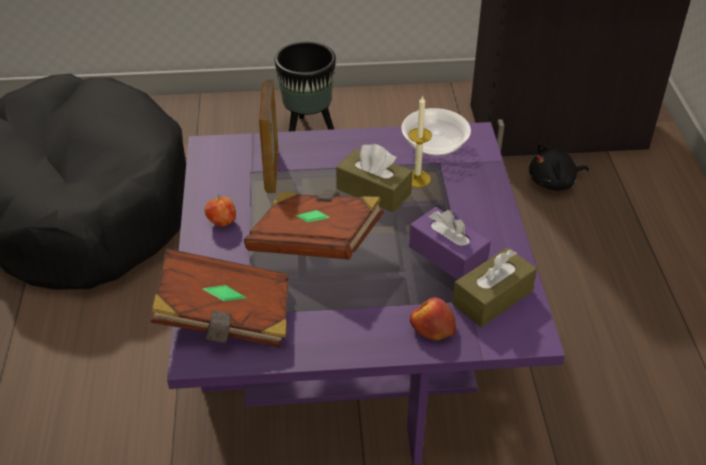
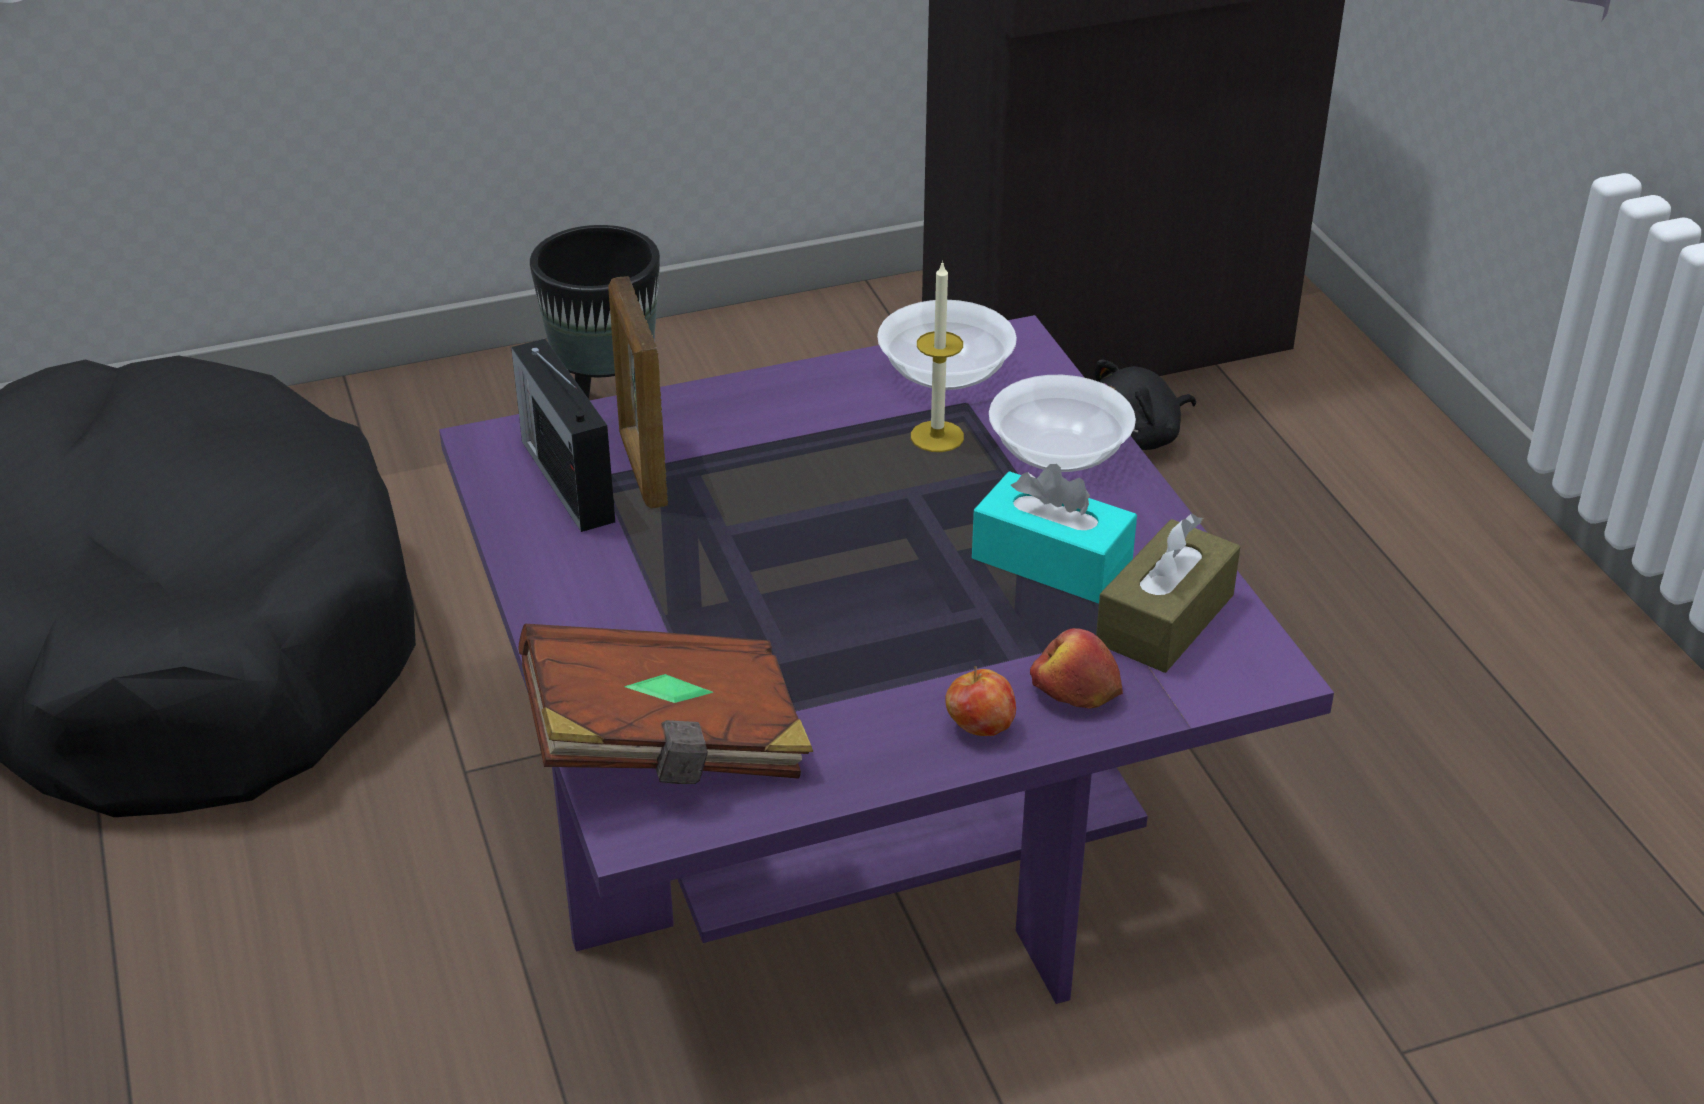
camera: 15 degrees left, 5 degrees down
(221, 222) = (582, 577): apple -> apple (979, 728)
(235, 171) = (567, 479): none -> radio
(315, 243) = (787, 582): brown book -> none
(373, 191) = (862, 472): brown tissue box -> none
(447, 255) = (1051, 561): purple tissue box -> turquoise tissue box
(474, 197) = (1059, 452): none -> bowl

